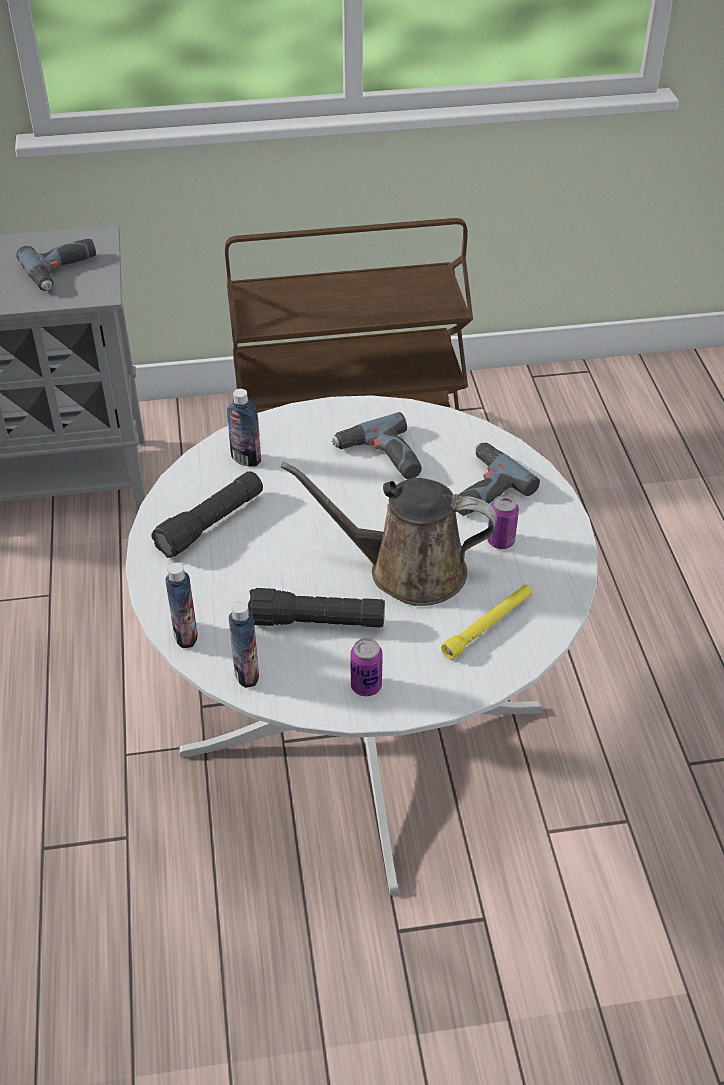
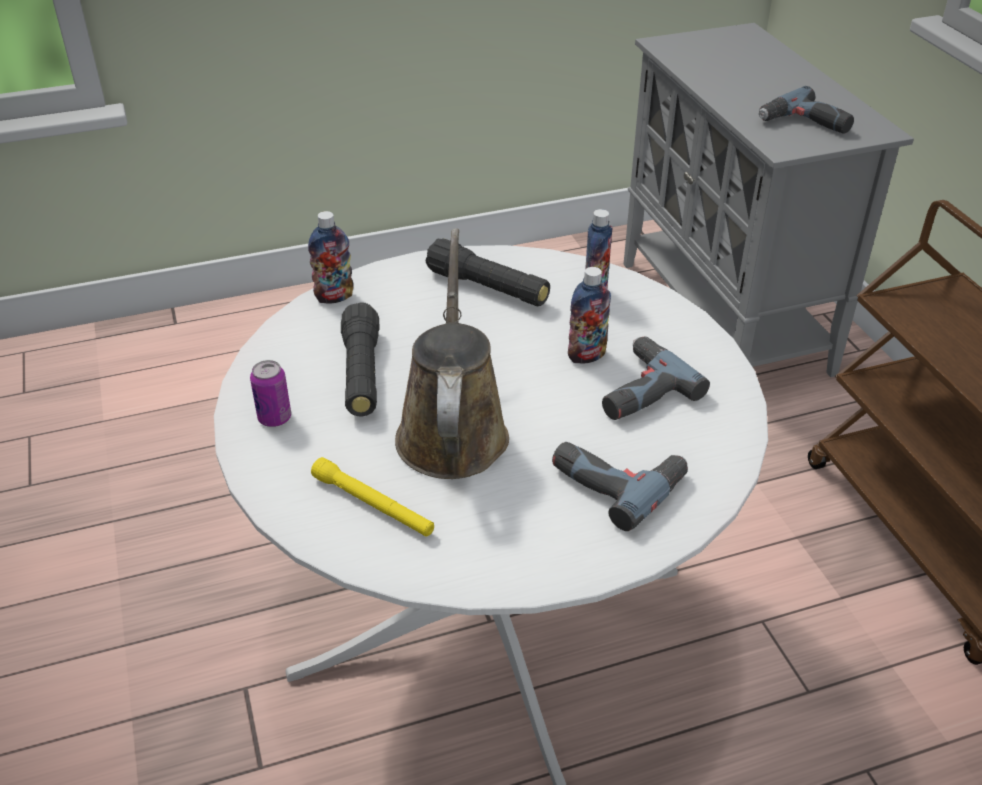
camera: 80 degrees right, 5 degrees down
(246, 673) = (288, 339): bottle -> bottle (586, 355)
(500, 541) = (522, 506): can -> none

